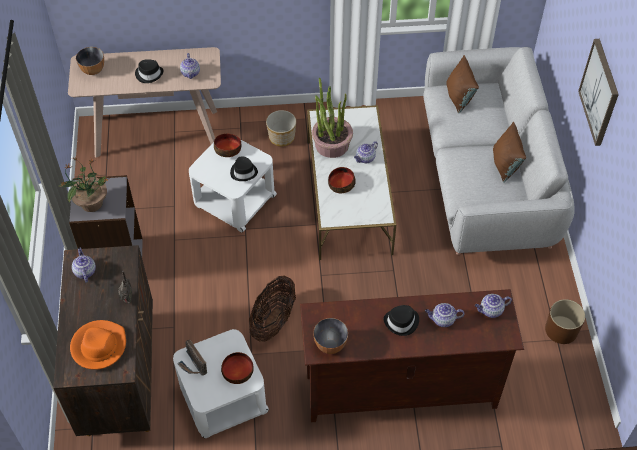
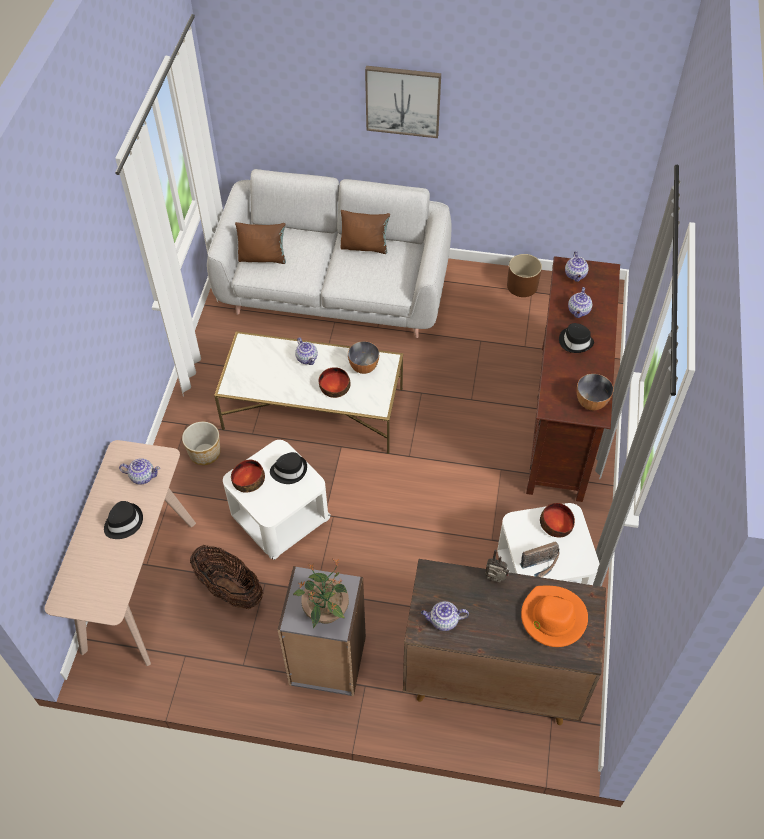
camera: 75 degrees left, 0 degrees up
(93, 70) = (84, 588): bowl -> bowl (363, 367)
(273, 320) = (454, 511): basket -> basket (229, 589)
(331, 144) = (275, 383): potted plant -> none

